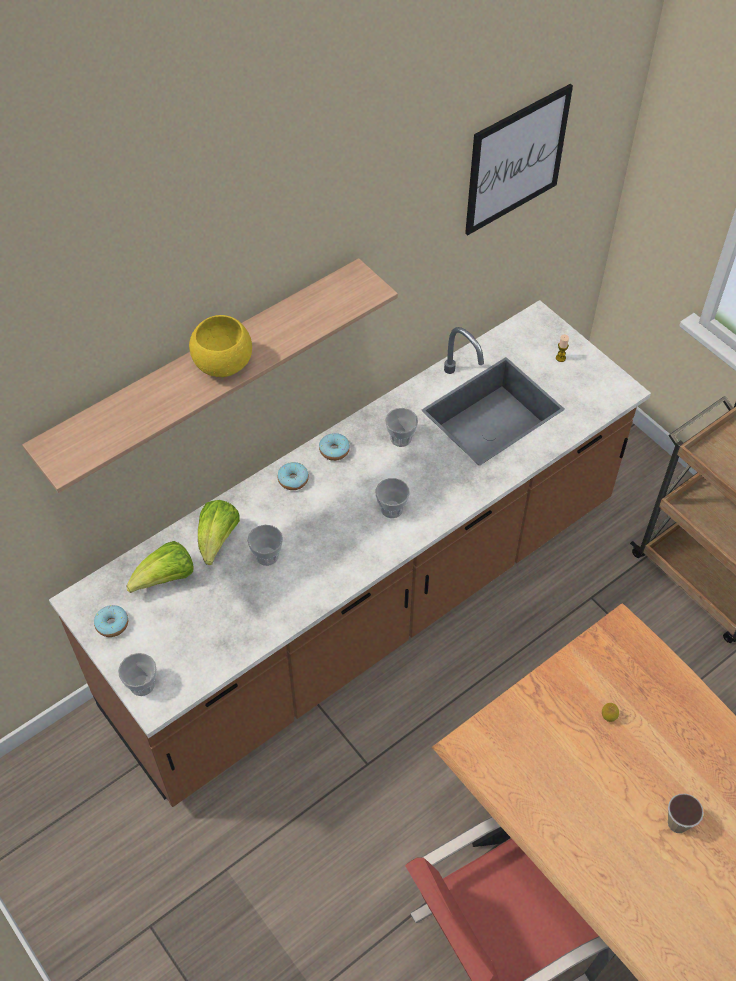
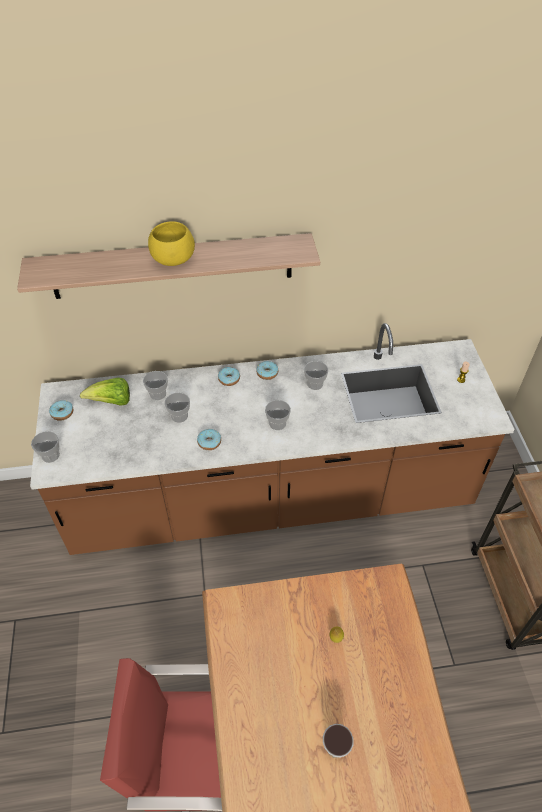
camera: 30 degrees right, 5 degrees down
(218, 540) = (158, 394): lettuce -> cup
(328, 570) = (209, 442): none -> donut
(516, 160) = (465, 210): picture -> none

